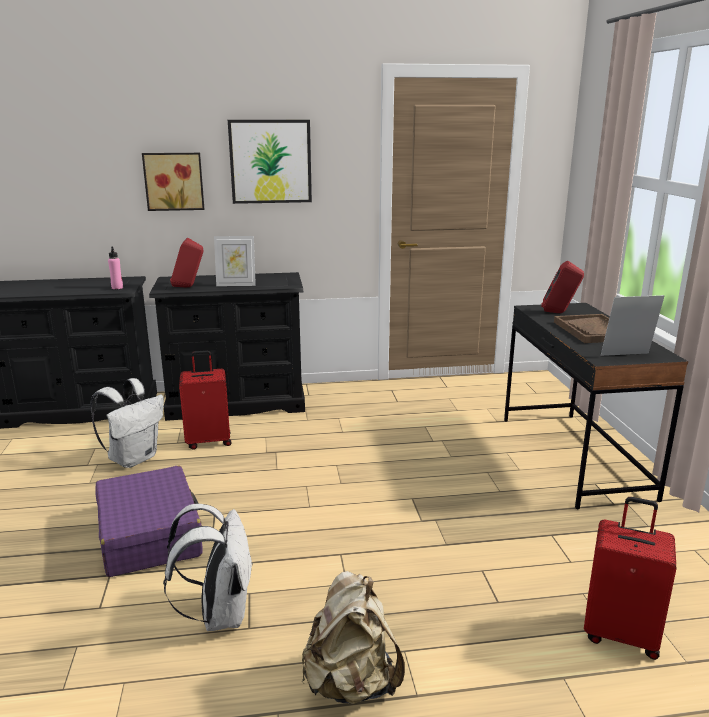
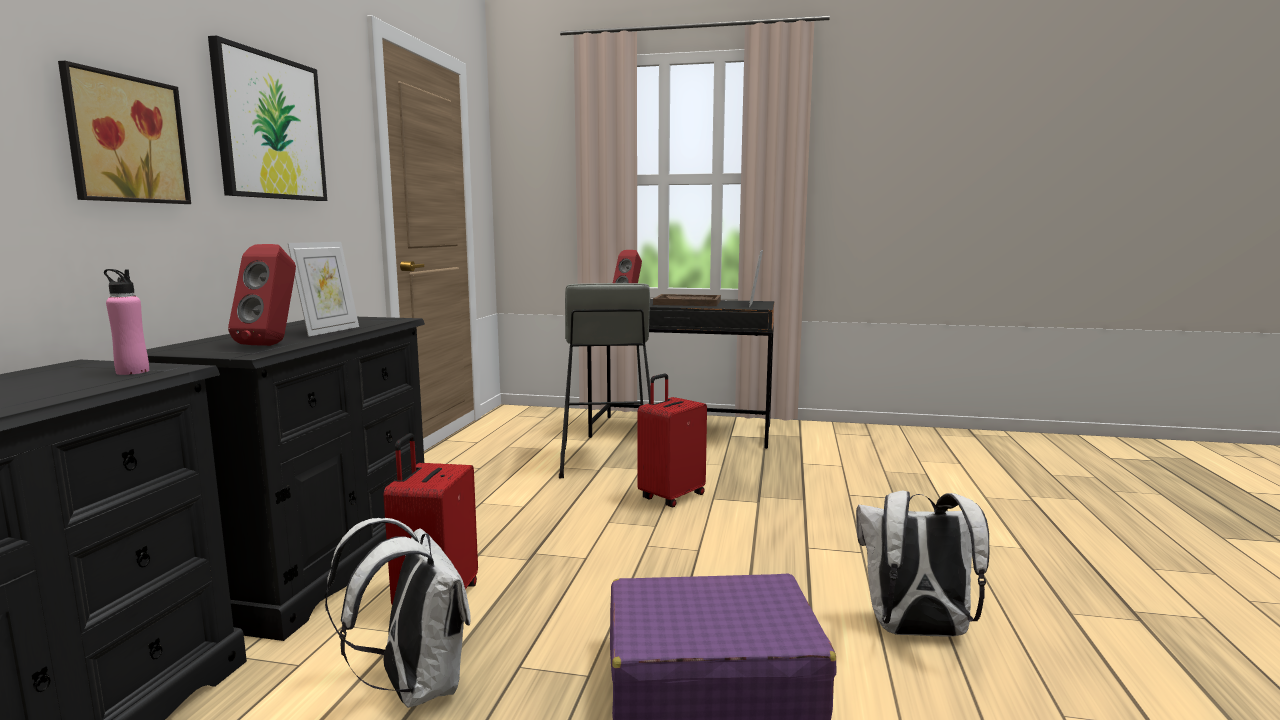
camera: 70 degrees left, 10 degrees down
(351, 683) = (1016, 572): beige backpack -> none
(453, 439) = (606, 462): none -> grey stool
(621, 634) = (932, 471): red suitcase -> red suitcase (671, 496)

